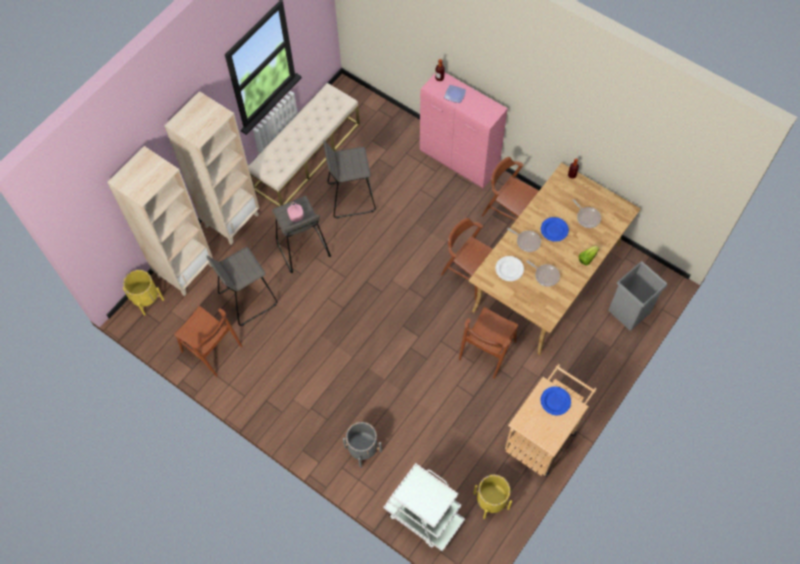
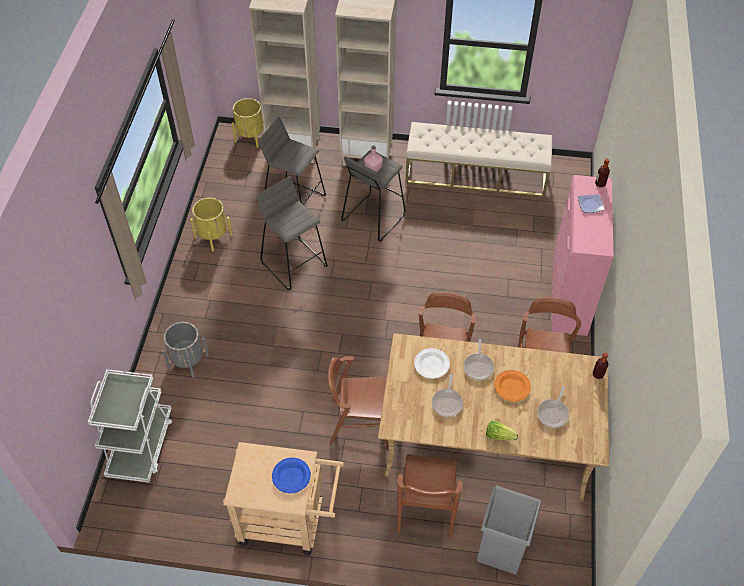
camera: 60 degrees right, 10 degrees down
(212, 349) = (228, 201): brown chair -> brown chair (426, 507)
(351, 197) = (457, 228): grey stool -> grey stool (294, 264)
(491, 501) = (186, 502): yellow planter -> yellow planter (213, 236)
(554, 230) = (512, 387): blue plate -> orange plate

